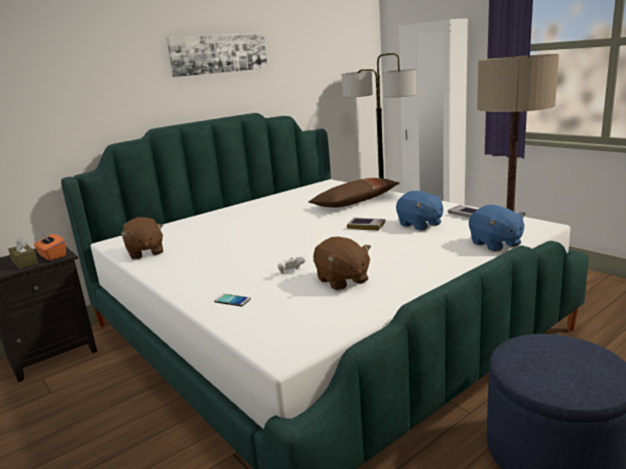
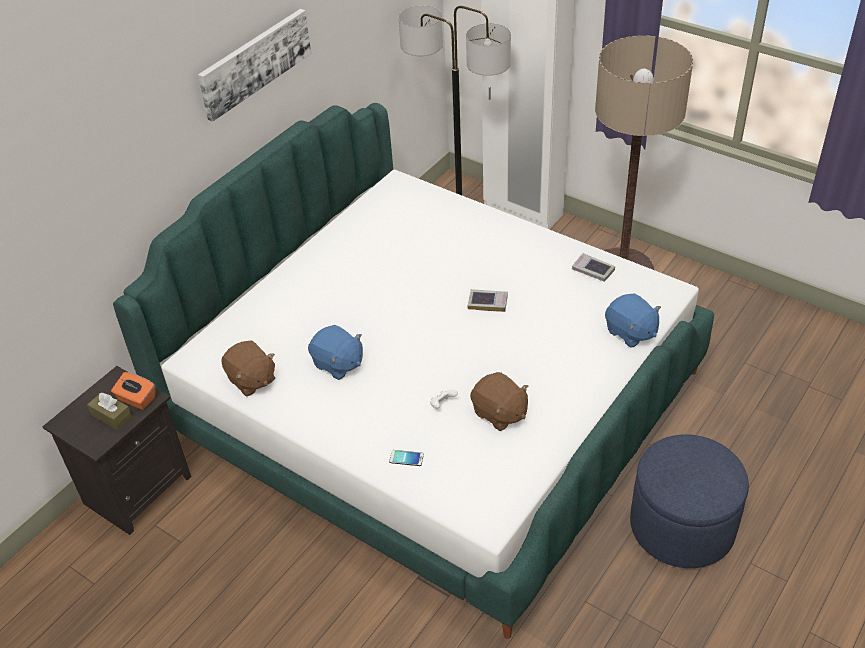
camera: 15 degrees left, 25 degrees up
(355, 202) = (454, 241): brown pillow -> none
(420, 225) = (546, 295): blue plush toy -> blue plush toy (338, 364)

